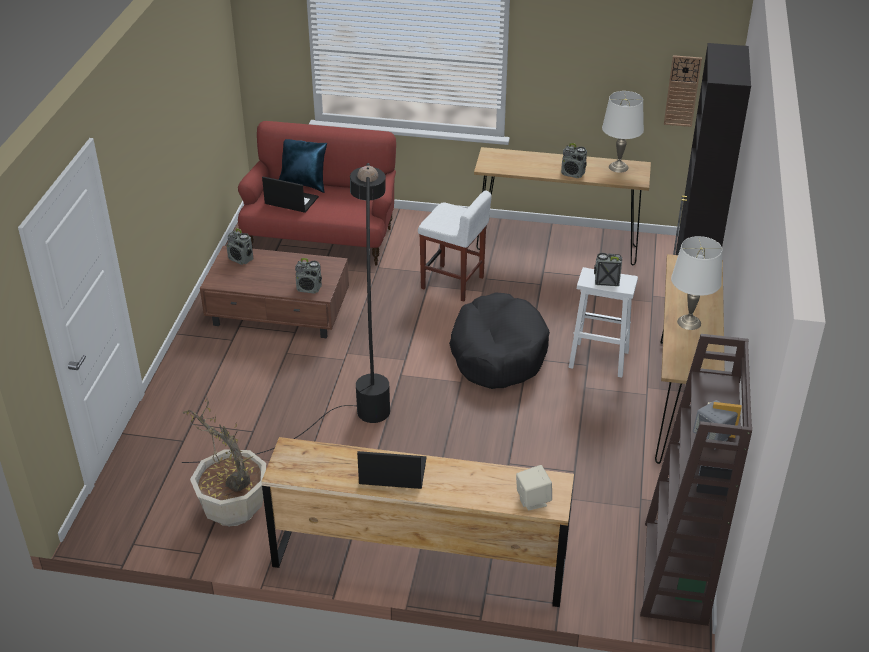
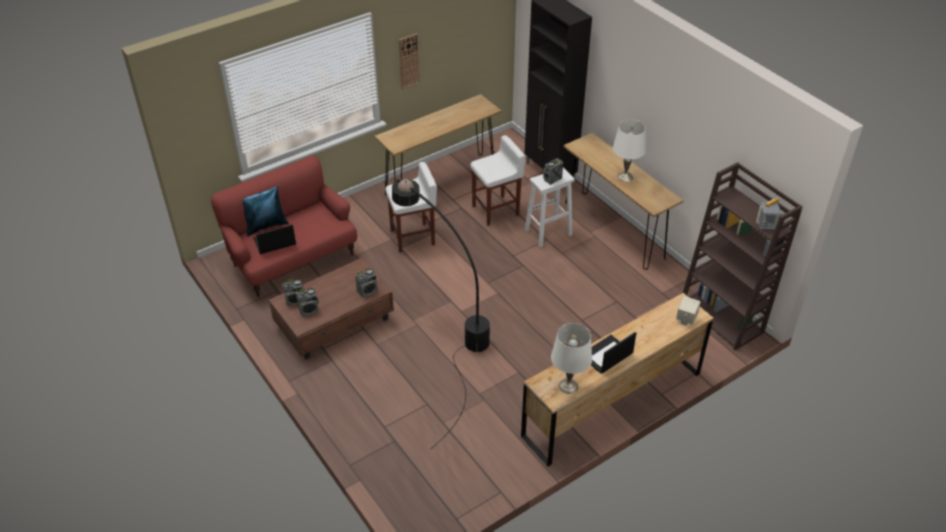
camera: 45 degrees left, 5 degrees up
(233, 509) = (482, 454): potted plant -> none
(498, 353) = (494, 263): black dog bed -> none
(573, 174) = (451, 124): radio -> radio (309, 310)
(573, 307) = (496, 210): none -> white stool
(619, 167) = (469, 106): white table lamp -> white table lamp (568, 386)
(682, 91) = (485, 38): wall clock -> wall clock (409, 61)

